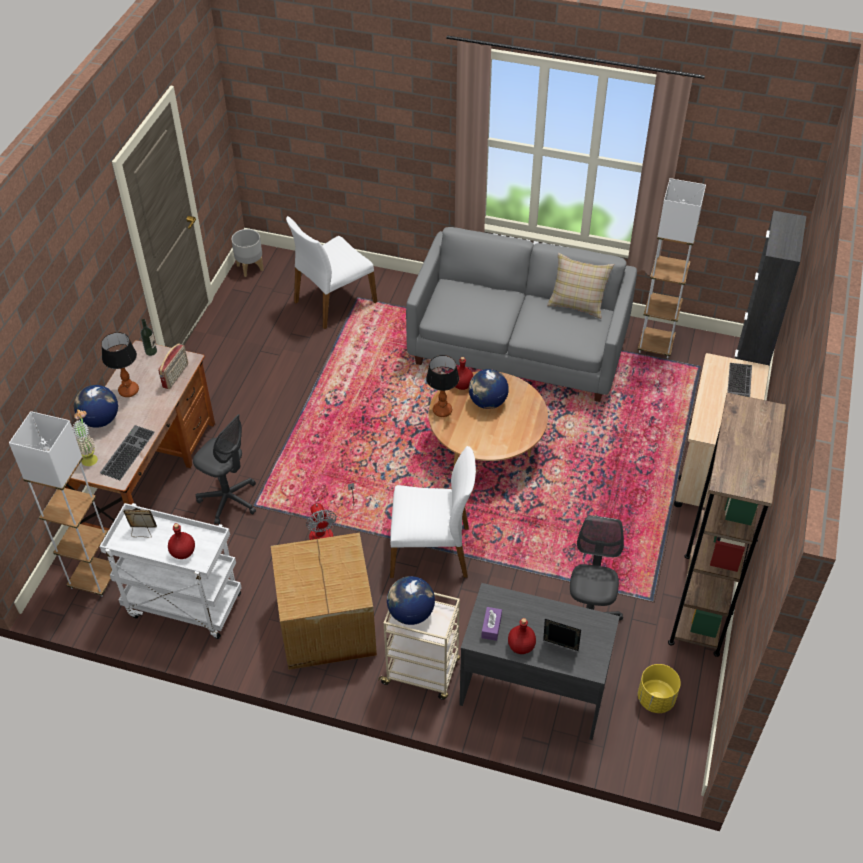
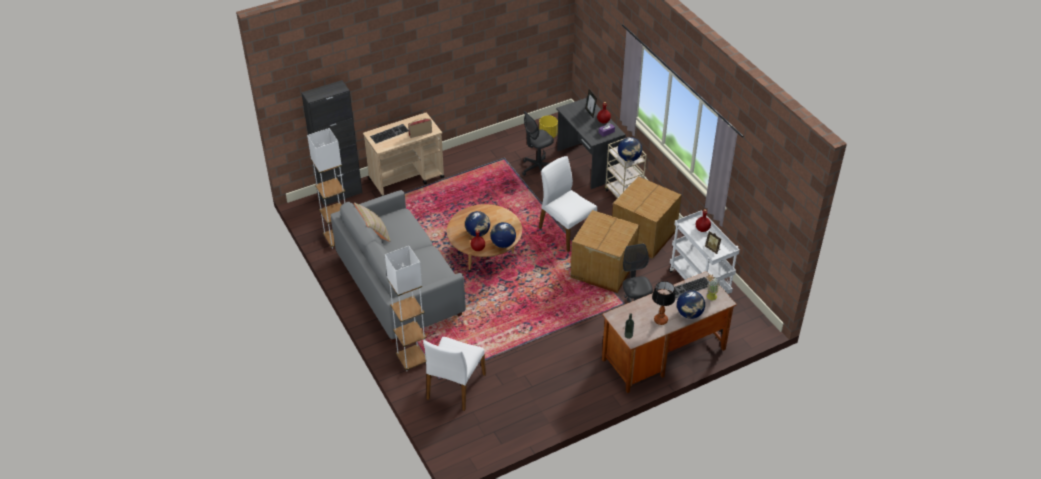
camera: 135 degrees left, 5 degrees down
(94, 578) = (732, 323): white floor lamp -> white floor lamp (412, 360)
(176, 376) = (628, 311): radio -> radio (420, 134)
(250, 268) = (473, 452): grey planter -> none
(327, 530) = (602, 269): fan -> cardboard box
(333, 302) = (455, 386): white chair -> white chair turned 105 degrees clockwise
(442, 410) = (503, 244): table lamp -> globe
(701, 603) = (487, 146): brown bookcase -> none

